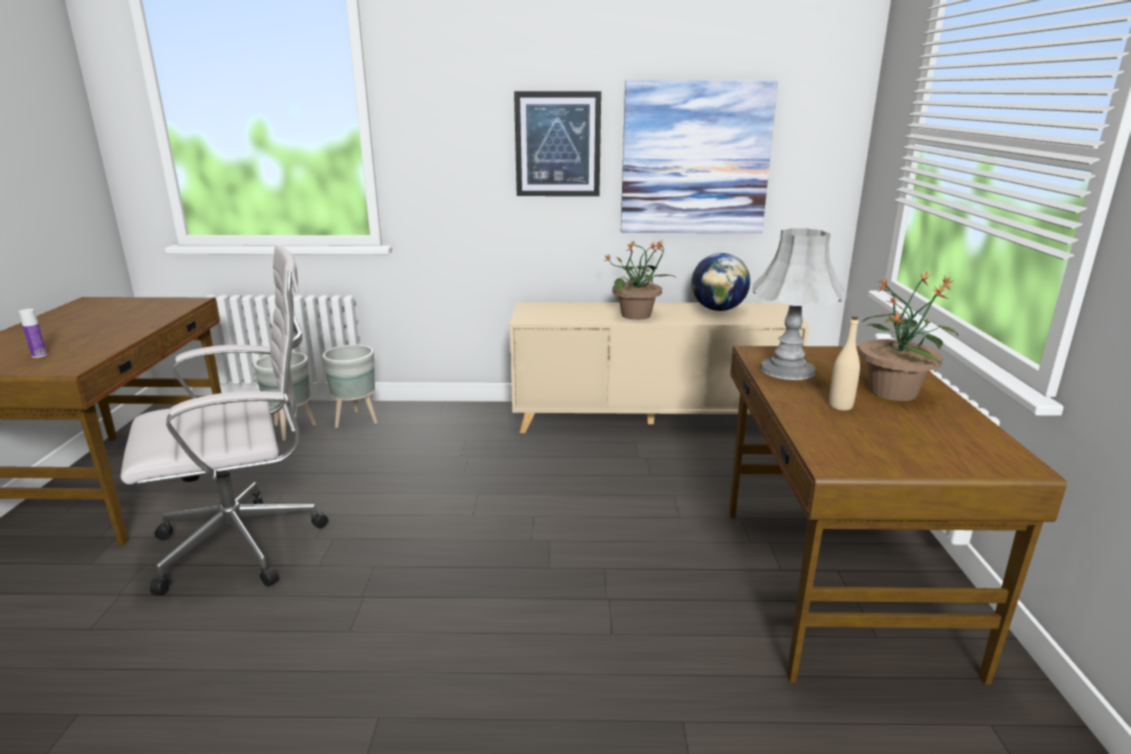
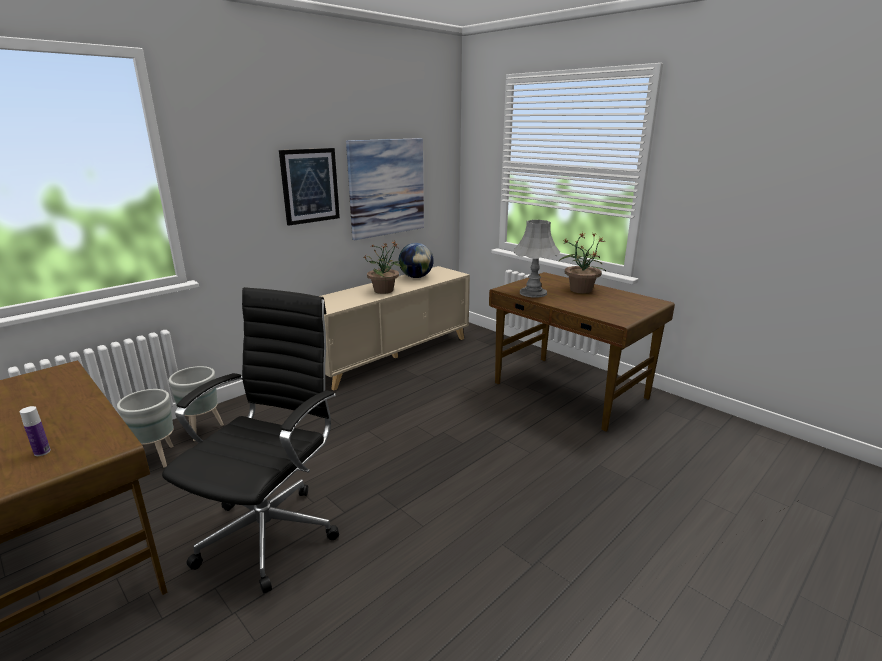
camera: 45 degrees left, 0 degrees up
(247, 544) = (272, 531): white office chair -> black office chair
(840, 406) = (579, 301): beige bottle -> none

